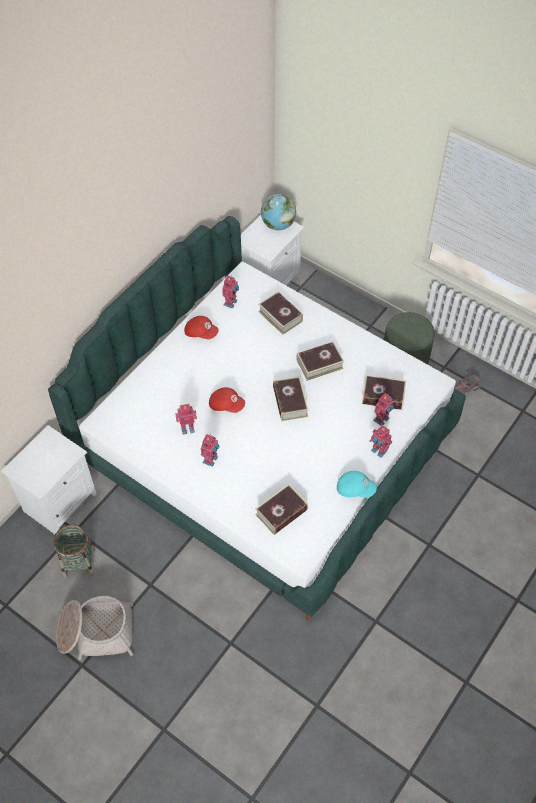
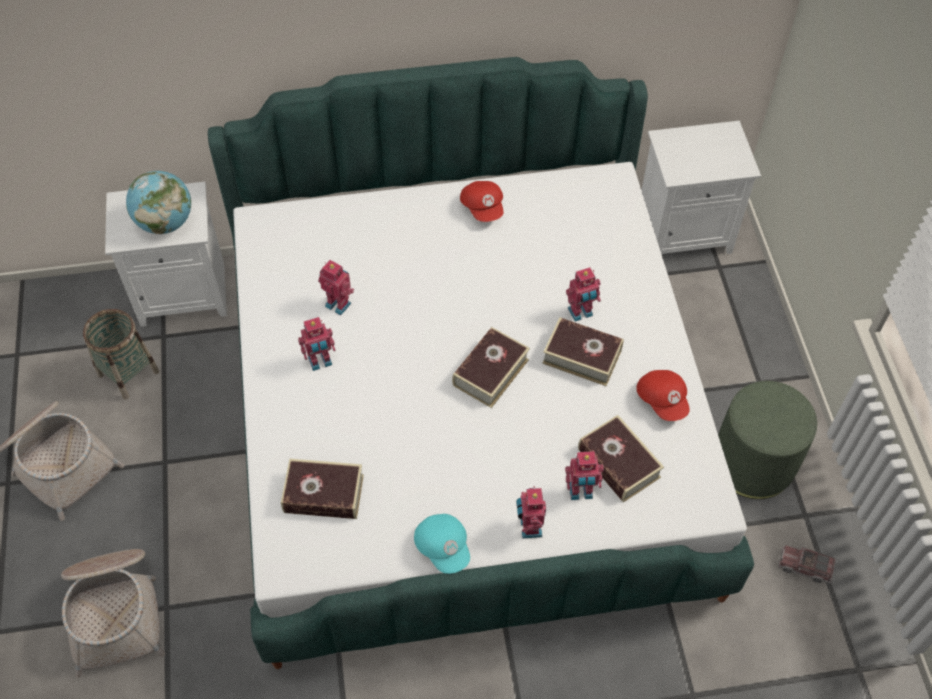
camera: 45 degrees right, 0 degrees up
(209, 666) = (116, 611): none -> basket
(226, 404) = (413, 313): red cap -> red cap (663, 400)
(231, 303) = (559, 200): toy robot -> toy robot (581, 313)
(278, 225) = (728, 149): globe -> globe (165, 223)
(280, 316) = (601, 261): book -> none

